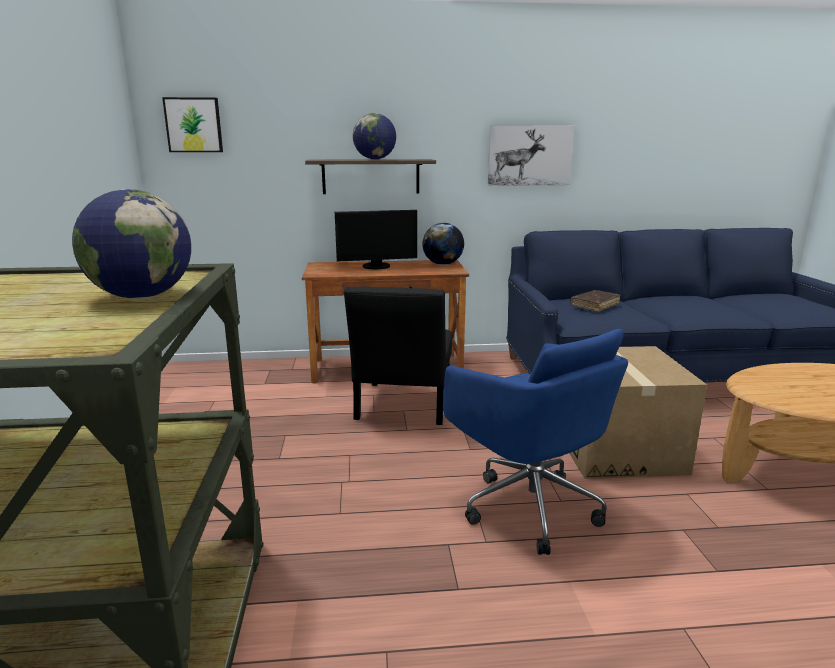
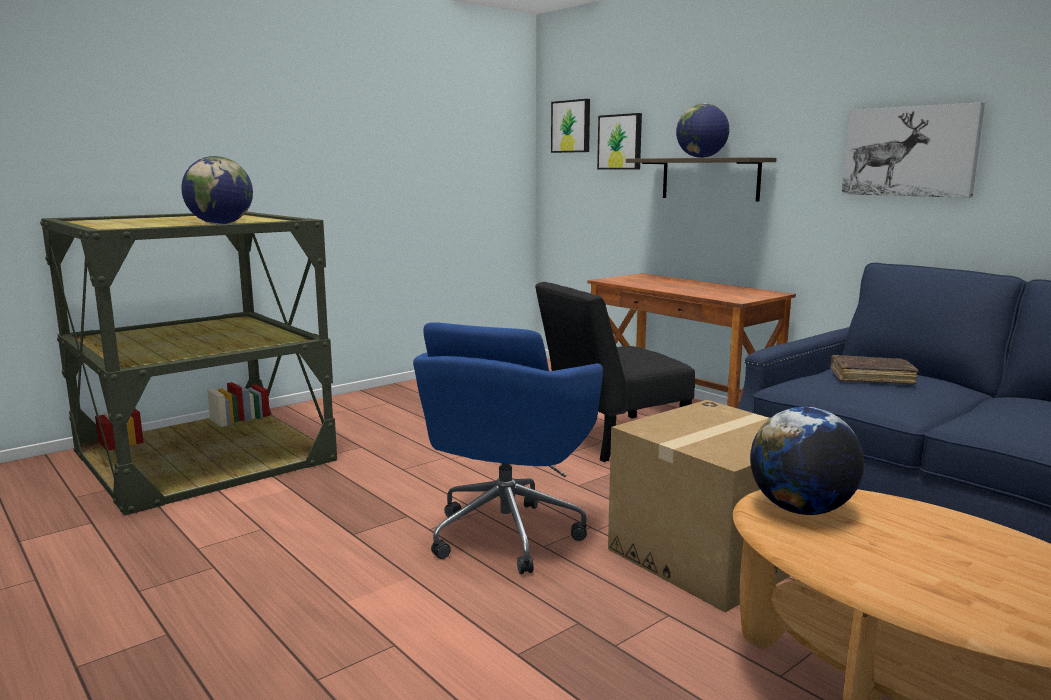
camera: 55 degrees right, 5 degrees down
(265, 143) = (620, 142): none -> picture
(377, 267) = (680, 284): monitor -> none
(443, 264) = (756, 293): globe -> globe (801, 509)

